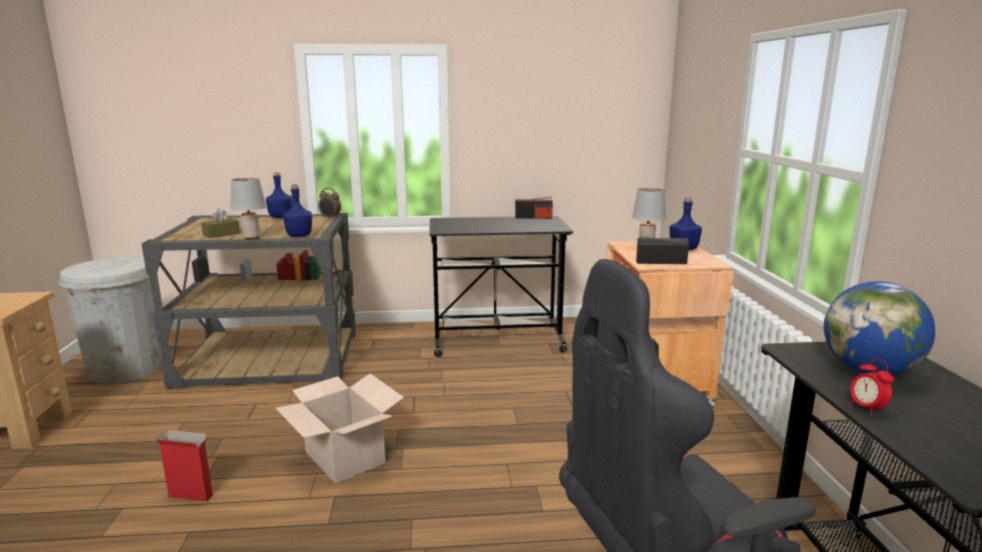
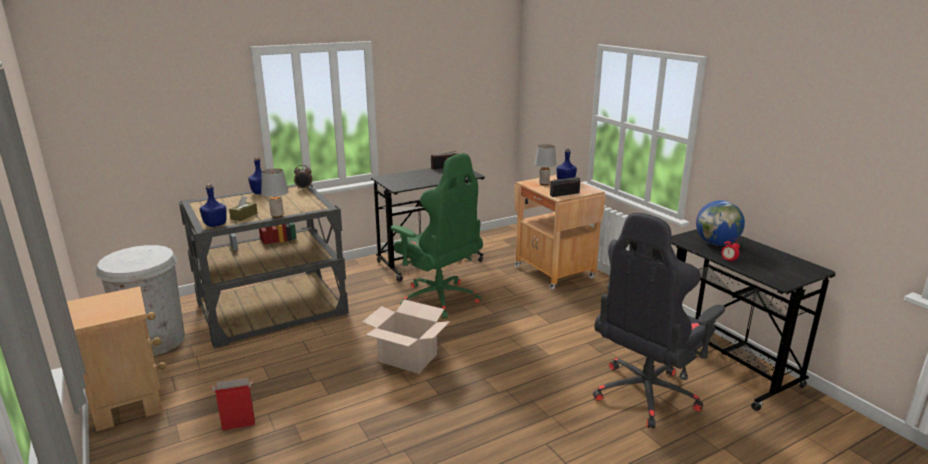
camera: 25 degrees left, 5 degrees up
(191, 496) = (333, 405): cardboard box -> cardboard box (239, 425)
(299, 235) = (310, 208): blue bottle -> blue bottle (215, 224)
(462, 388) = (438, 299): none -> green office chair

